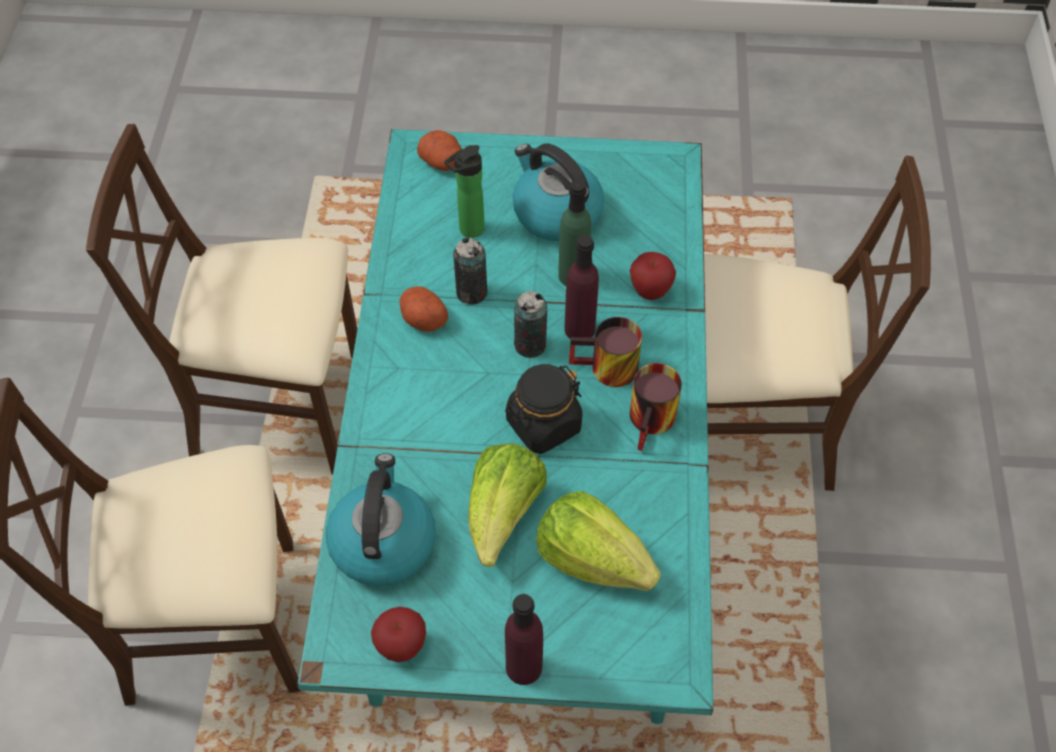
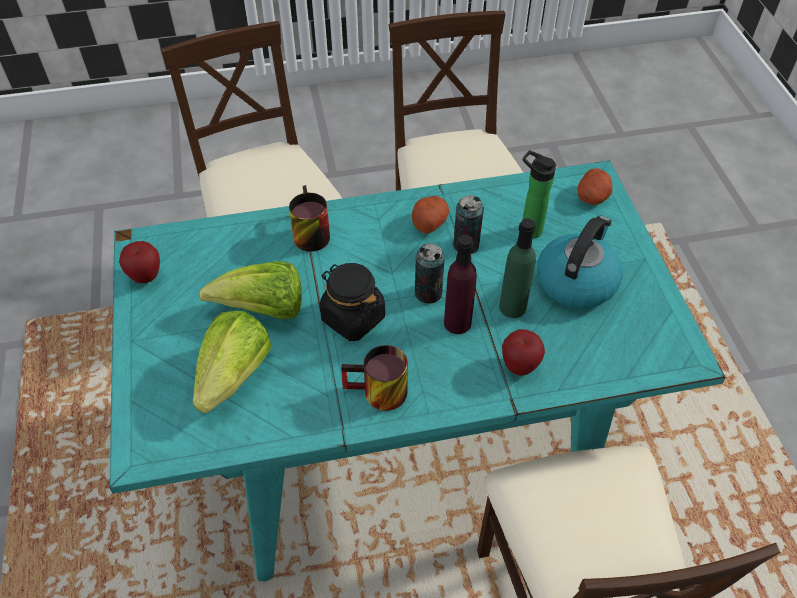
camera: 75 degrees right, 5 degrees down
(383, 541) = (227, 246): kettle -> none
(524, 667) = (136, 350): purple bottle -> none
(606, 371) = (420, 350): mug -> mug (307, 233)

